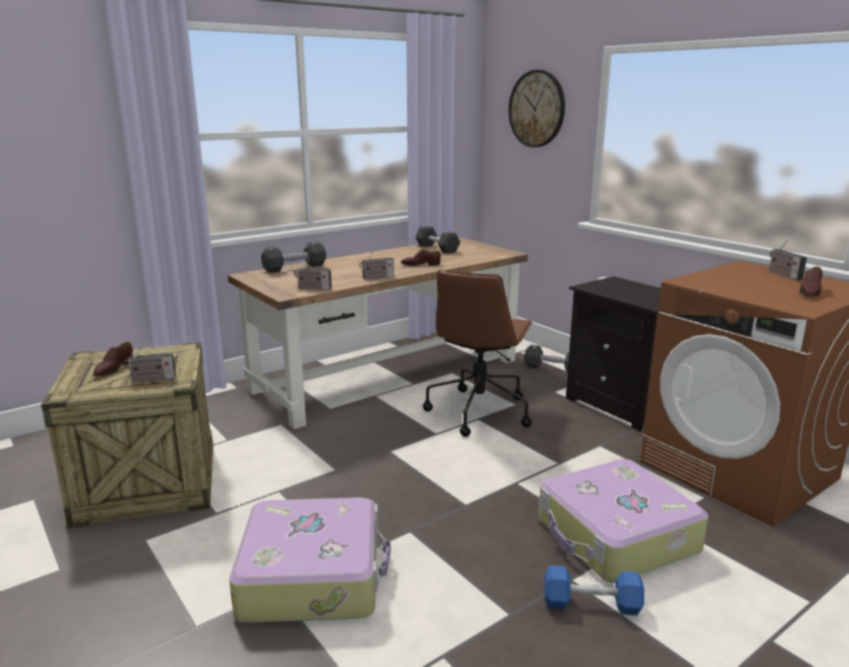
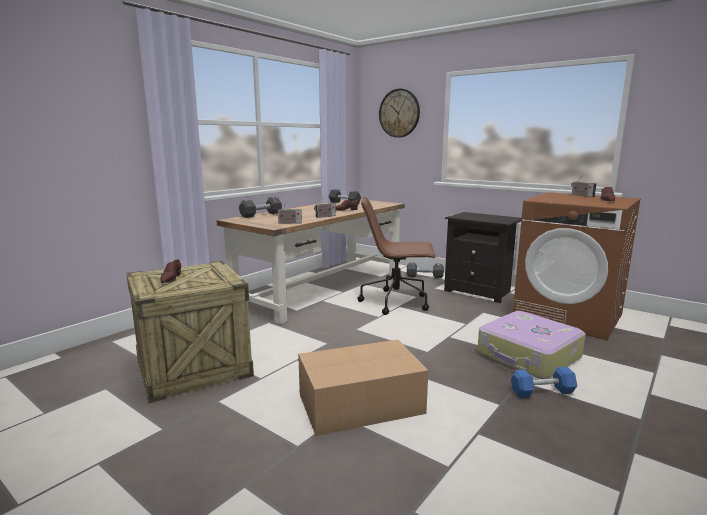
camera: 15 degrees left, 5 degrees down
(151, 379) = (209, 281): radio -> none
(313, 575) = (358, 403): suitcase -> cardboard box
(479, 411) = (397, 302): brown office chair -> brown office chair turned 90 degrees clockwise

